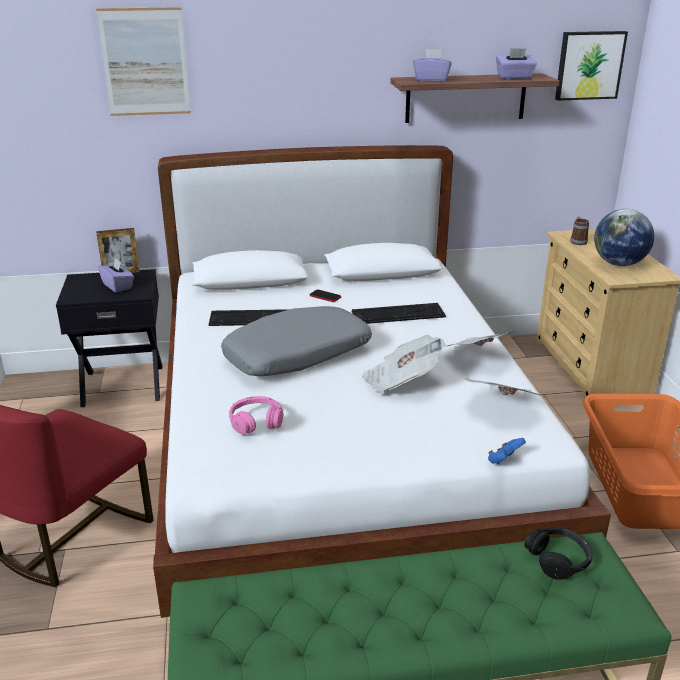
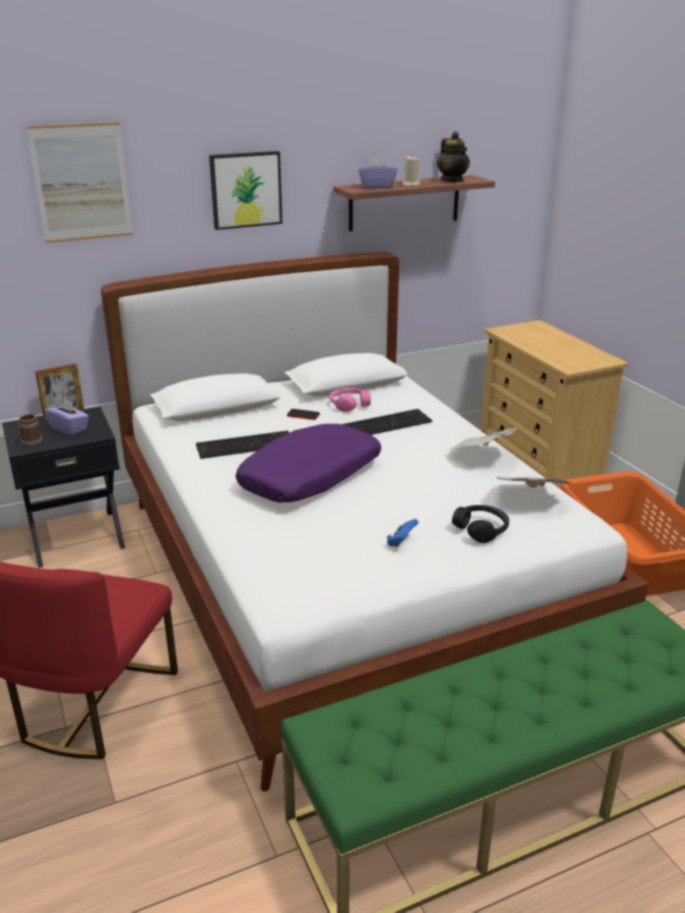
camera: 15 degrees left, 0 degrees up
(256, 422) = (310, 547): pink headphones -> pink headphones (349, 405)
(297, 356) = (311, 477): grey pillow -> purple pillow
(401, 381) = (425, 489): newspaper -> none
(467, 79) = (411, 185): none -> beige candle
(504, 460) = (556, 547): blue game controller -> blue game controller (401, 542)
(514, 77) = (452, 180): purple tissue box -> teapot
(558, 559) = (626, 630): black headphones -> black headphones (481, 529)
(577, 241) = (517, 335): mug -> mug (32, 440)
(589, 65) = (513, 165): picture -> picture (245, 189)
(618, 264) = (565, 353): globe -> none

